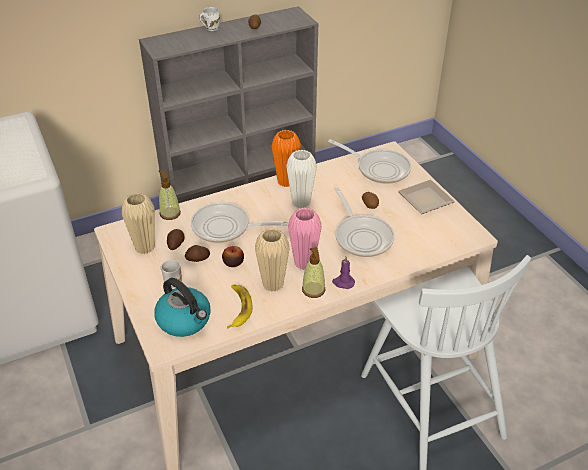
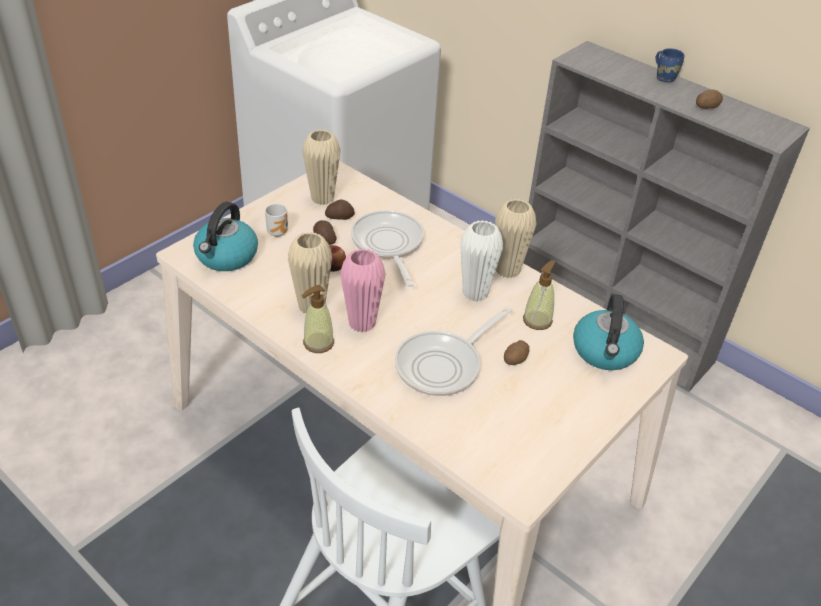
camera: 65 degrees right, 0 degrees up
(170, 213) = (387, 198): soap dispenser -> soap dispenser (537, 320)
(211, 28) = (665, 77): white mug -> blue mug
(238, 308) = (261, 289): banana -> none
(286, 182) = (507, 270): orange vase -> beige vase
(343, 282) = (344, 366): purple candle -> none
(379, 168) = (605, 352): frying pan -> kettle
(423, 199) = (570, 415): plate -> none

